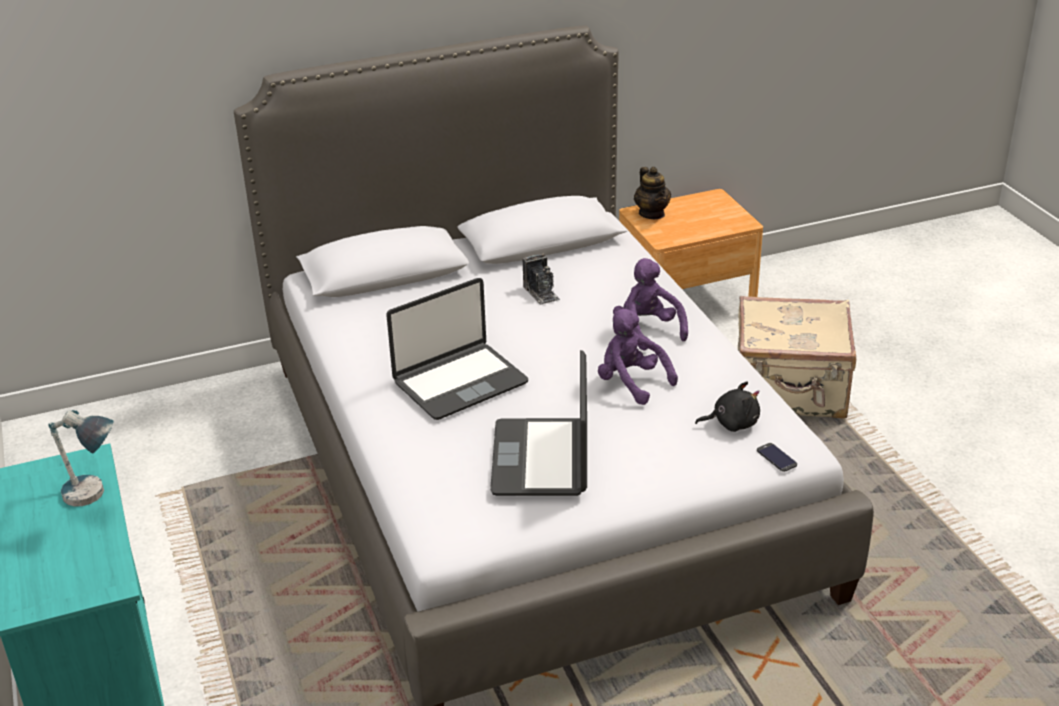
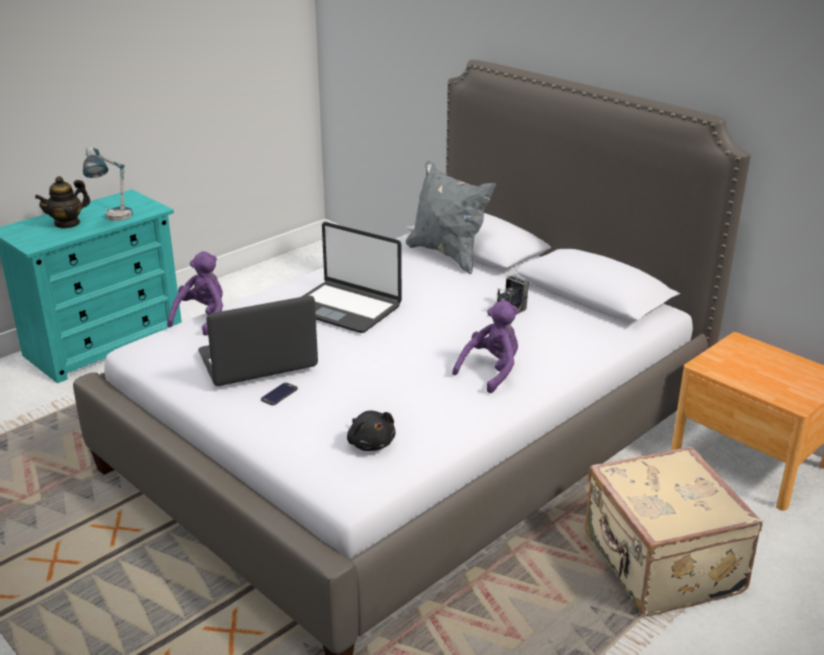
camera: 65 degrees right, 5 degrees down
(386, 293) = (447, 255): none -> grey pillow
(631, 383) = (400, 380): purple plush toy -> purple plush toy (202, 318)
(652, 214) = (747, 349): teapot -> teapot (67, 223)
(776, 457) = (329, 478): phone -> phone (279, 394)

